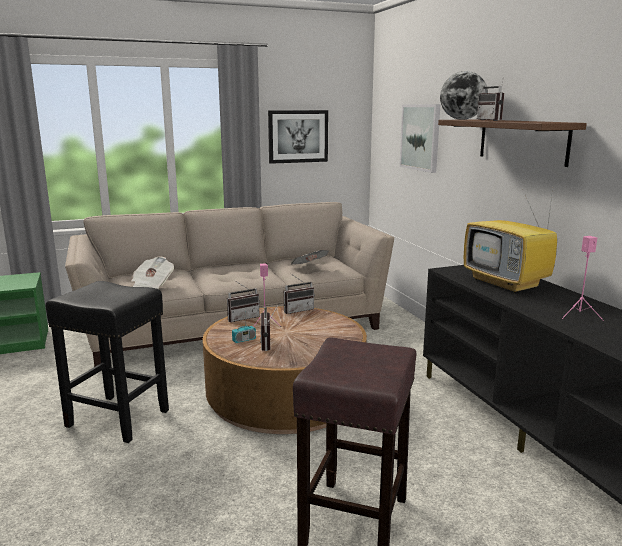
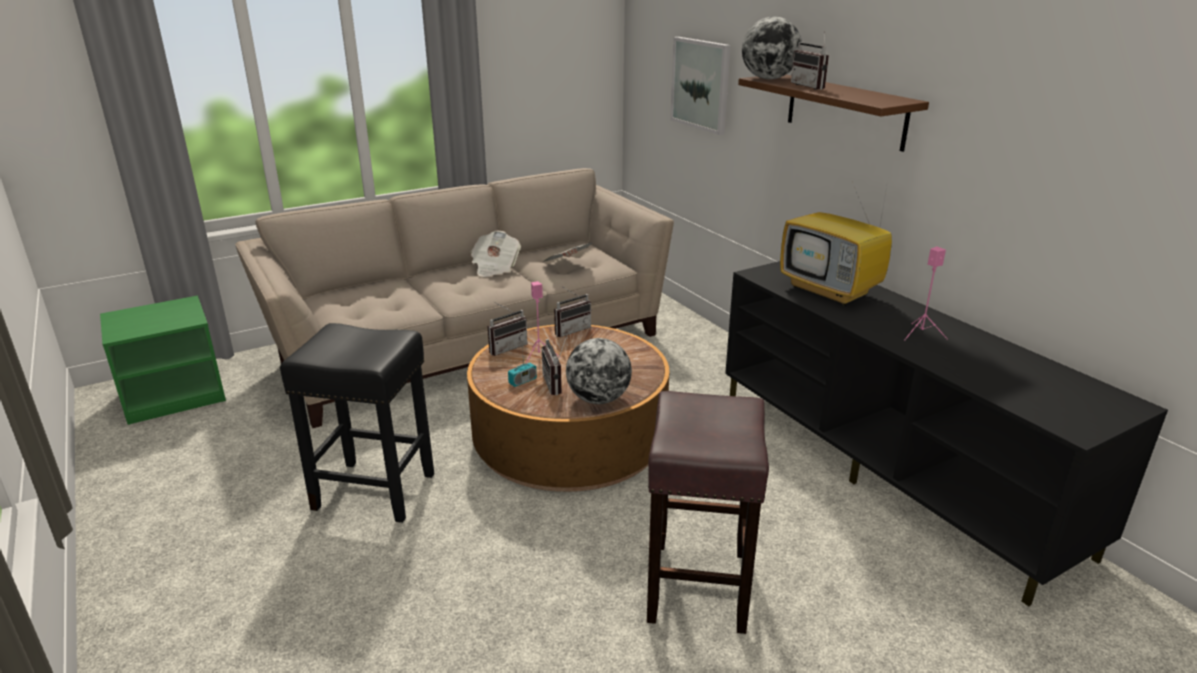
camera: 10 degrees left, 10 degrees up
(151, 286) = (371, 310): newspaper -> newspaper (495, 267)
(298, 136) = (529, 78): picture -> none
(298, 356) = (598, 399): none -> globe

